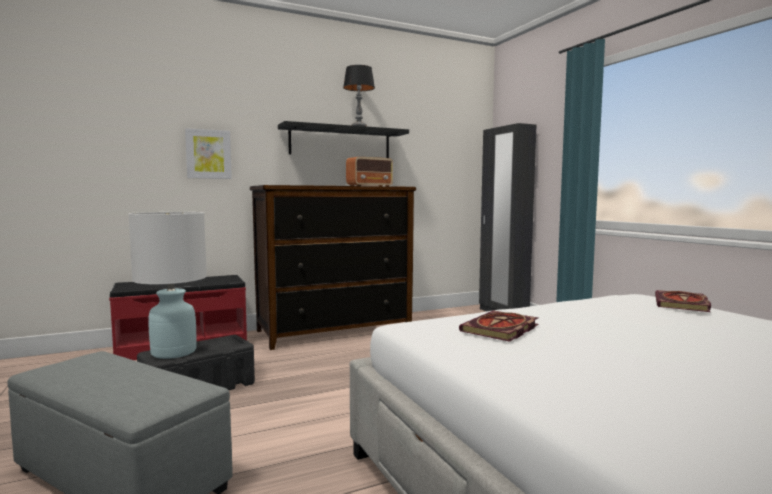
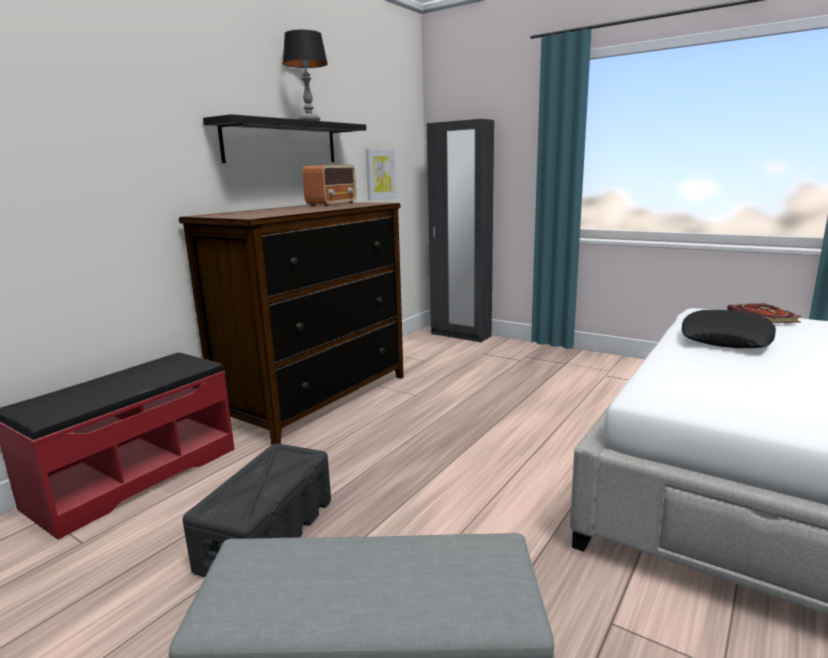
camera: 30 degrees left, 10 degrees up
(174, 352) = (242, 497): white table lamp -> none
(208, 154) = (110, 169): picture -> picture (379, 174)
(500, 329) = (730, 380): book -> none
(590, 311) = (726, 339): none -> black pillow

